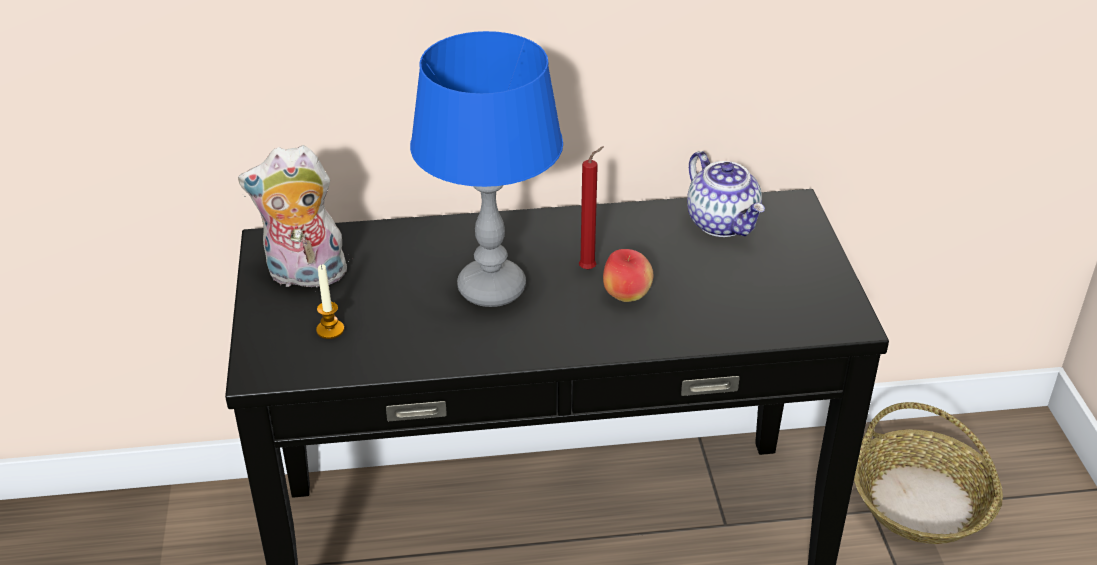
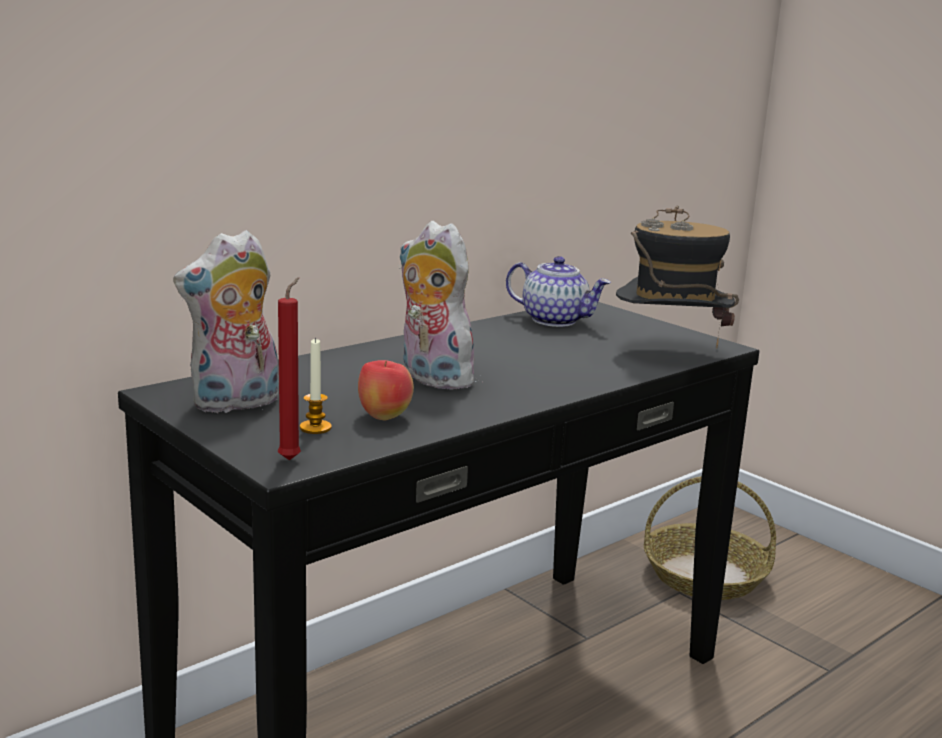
camera: 35 degrees left, 20 degrees down
(492, 289) = (430, 379): blue table lamp -> plush toy
(590, 268) = (494, 355): red candle -> red candle (291, 459)
(626, 296) = (547, 363): apple -> apple (383, 417)
(773, 317) = (669, 353): none -> hat

